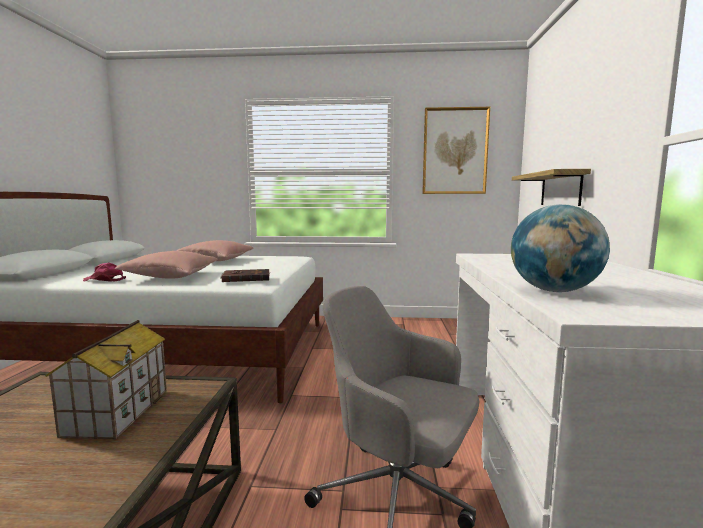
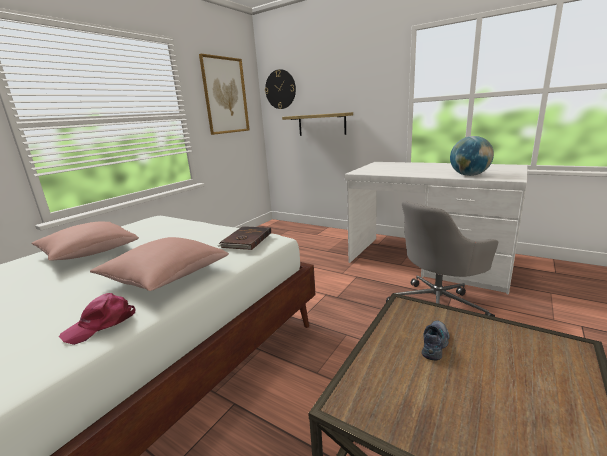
camera: 60 degrees left, 10 degrees up
(117, 411) = (435, 344): toy house -> shoe
(535, 140) = (280, 89): none -> wall clock

